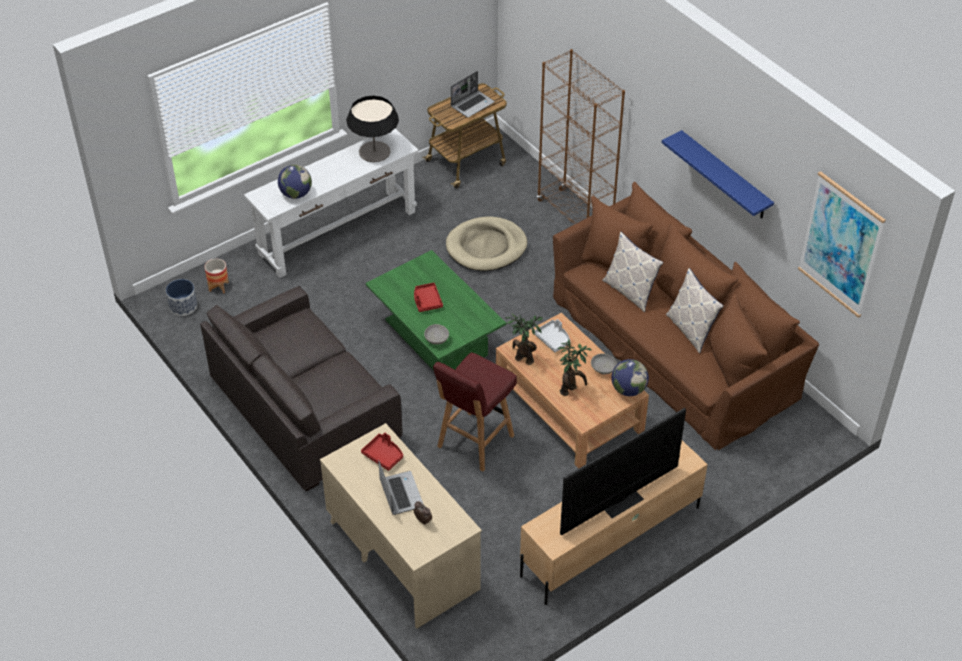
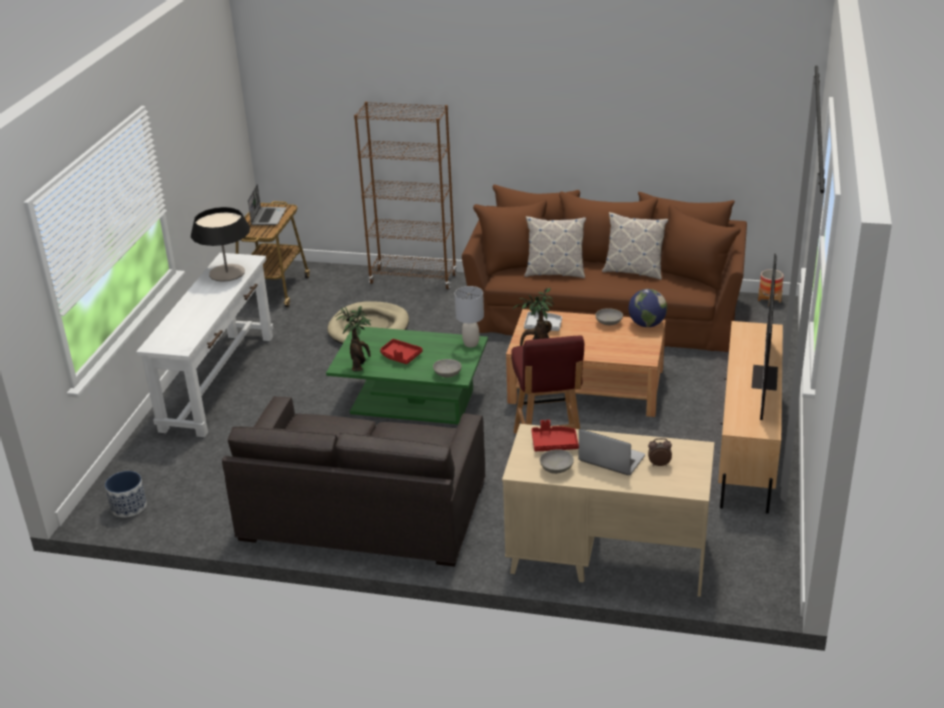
camera: 40 degrees left, 15 degrees down
(219, 287) = (148, 474): planter -> planter (769, 301)
(296, 194) = (191, 328): globe -> none
(359, 476) = (556, 469): none -> grey bowl
(486, 321) = (471, 344): none -> grey table lamp
(571, 389) = (605, 346): potted plant -> potted plant (359, 365)
(725, 176) = (592, 121): blue shelf -> none
(840, 244) = (748, 104): picture -> none

